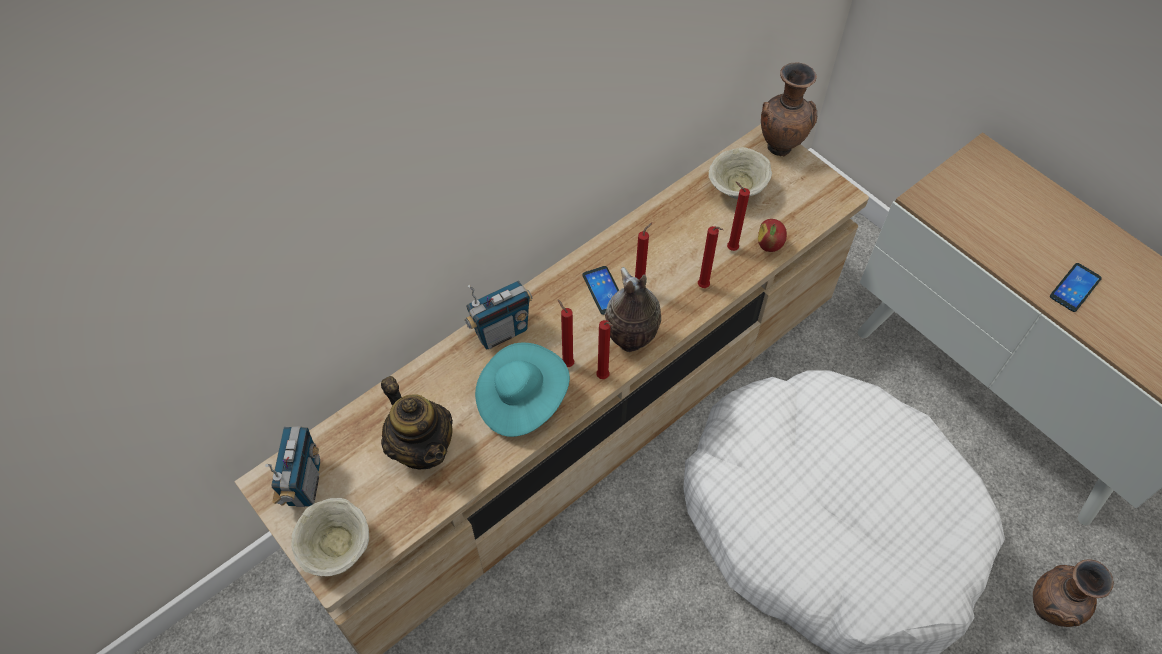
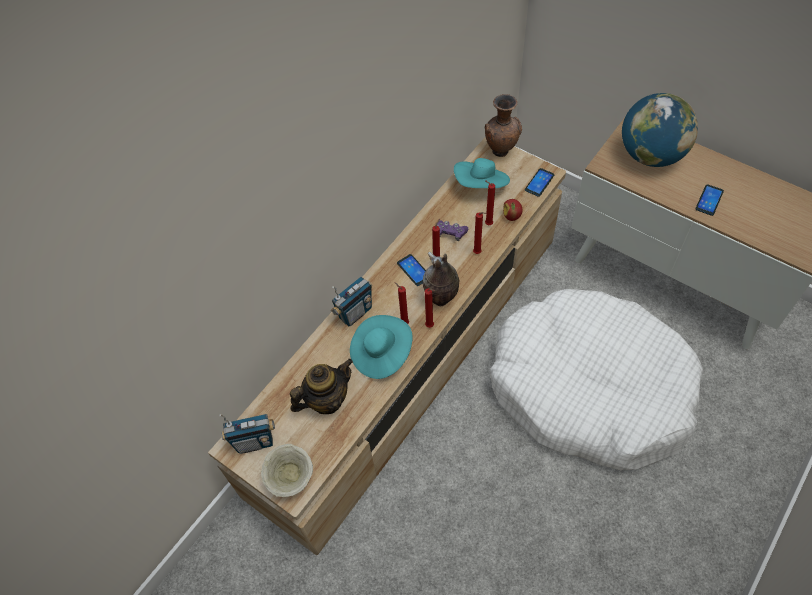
camera: 10 degrees left, 0 degrees up
(304, 483) = (255, 442): radio -> radio turned 90 degrees clockwise
(422, 447) = (326, 399): teapot -> teapot turned 75 degrees counterclockwise
(672, 249) = (450, 233): none -> purple game controller
(737, 190) = (481, 185): beige bowl -> turquoise hat
(824, 205) = (539, 182): none -> phone
(1002, 200) = (651, 155): none -> globe
(1048, 611) = (738, 408): brown vase -> none

